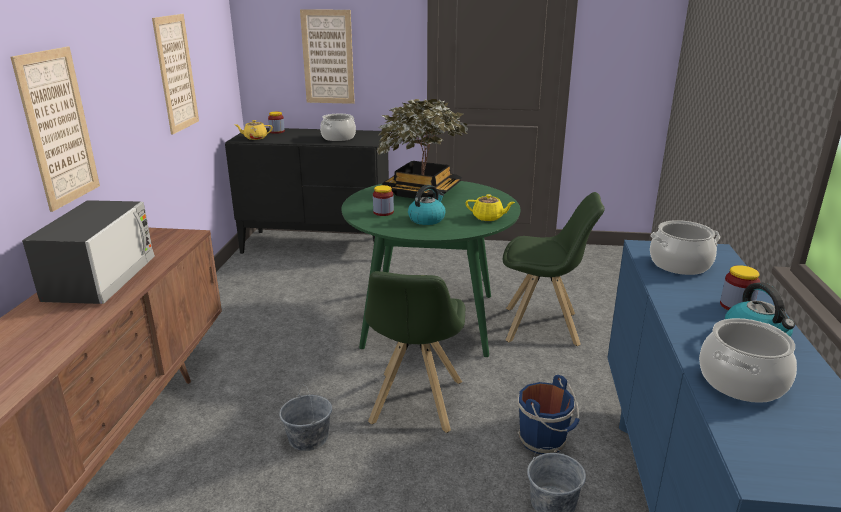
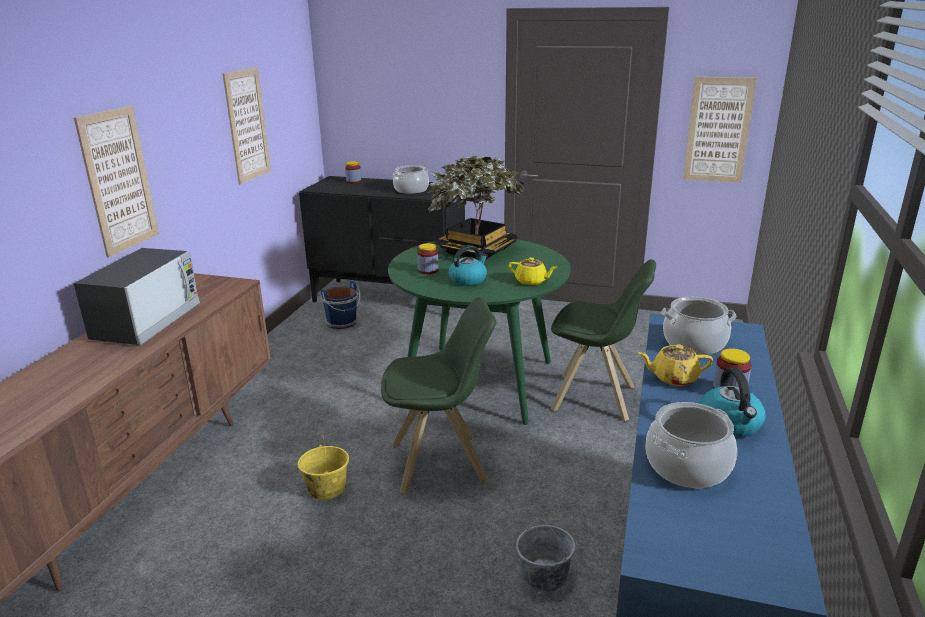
camera: 10 degrees right, 0 degrees up
(255, 138) = (329, 187): yellow teapot -> yellow teapot (673, 378)
(308, 438) = (326, 487): grey bucket -> yellow bucket
(328, 57) = (406, 107): picture -> picture (718, 130)
(415, 402) = (439, 463): green chair -> green chair turned 120 degrees counterclockwise
(544, 440) = (557, 513): blue bucket -> blue bucket (343, 323)

